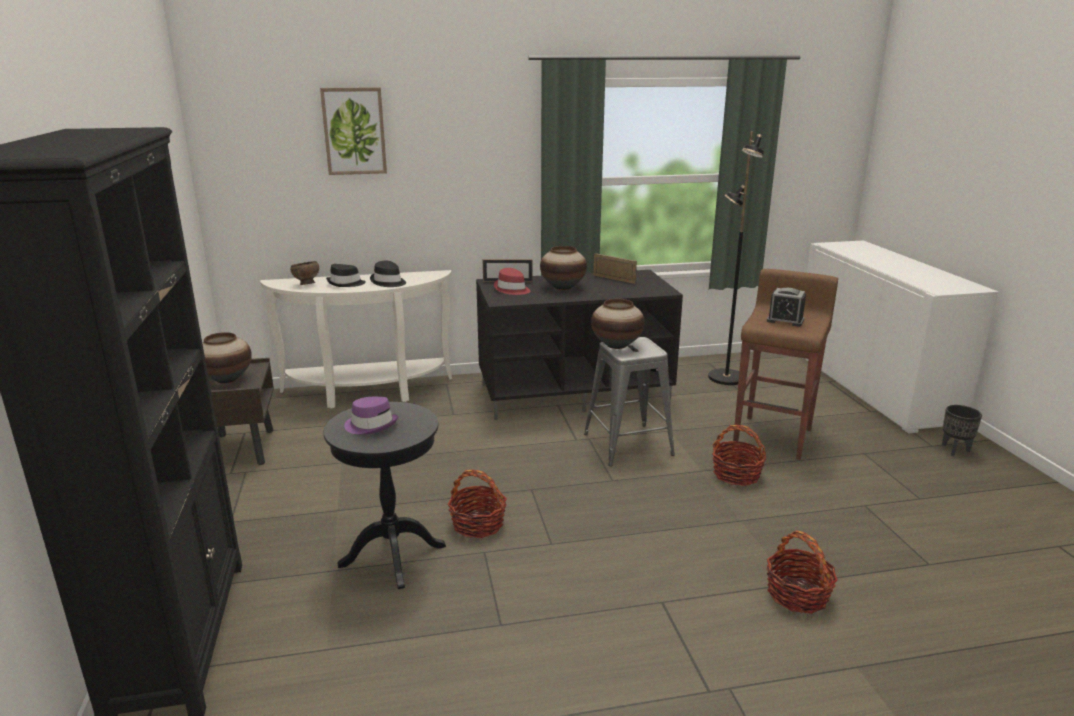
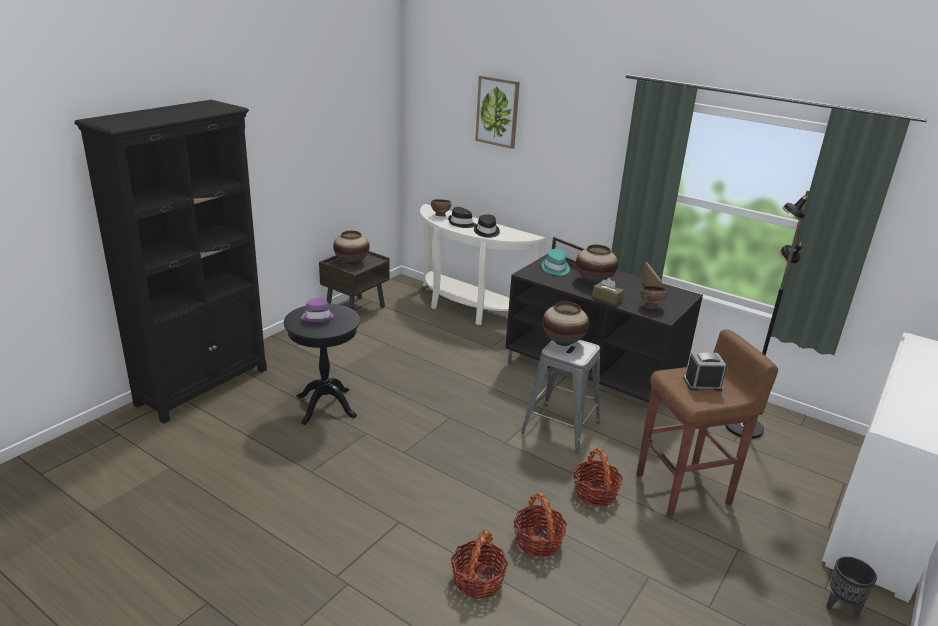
camera: 45 degrees right, 5 degrees up
(478, 524) = (388, 417): basket -> basket (538, 541)
(512, 289) = (555, 268): red hat -> turquoise hat
(602, 295) = (607, 298): none -> brown tissue box
(641, 289) = (650, 307): none -> brown bowl
(785, 320) = (702, 384): alarm clock -> alarm clock turned 105 degrees clockwise

